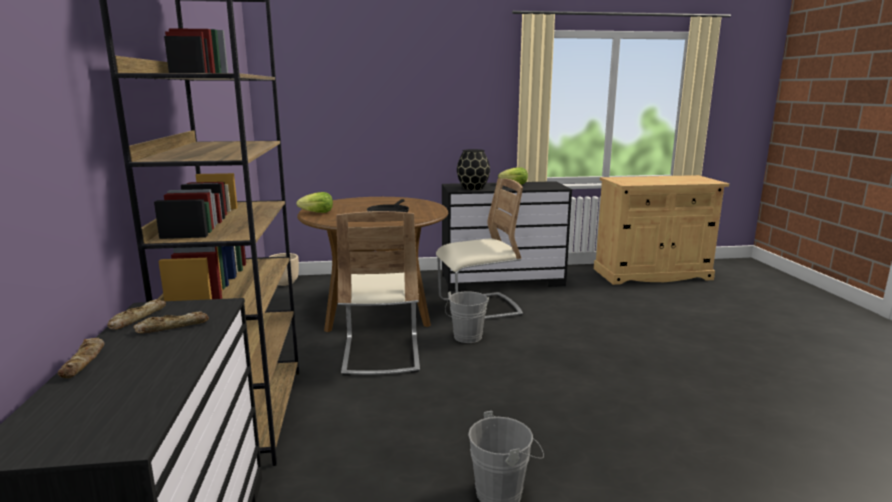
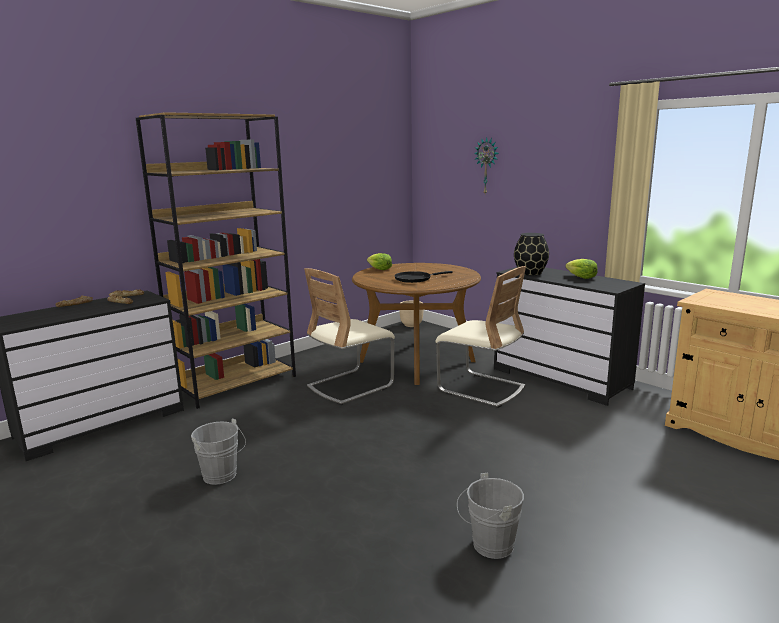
camera: 55 degrees right, 0 degrees up
(370, 87) = (487, 166): none -> wall clock
(466, 338) = (416, 402): grey bucket -> grey bucket (488, 546)

